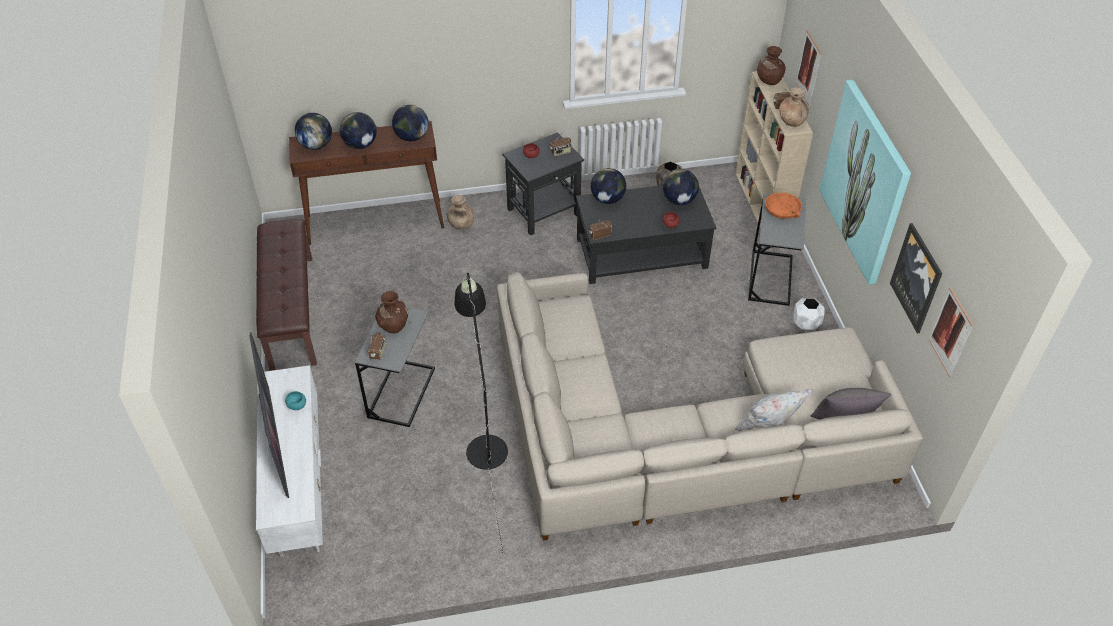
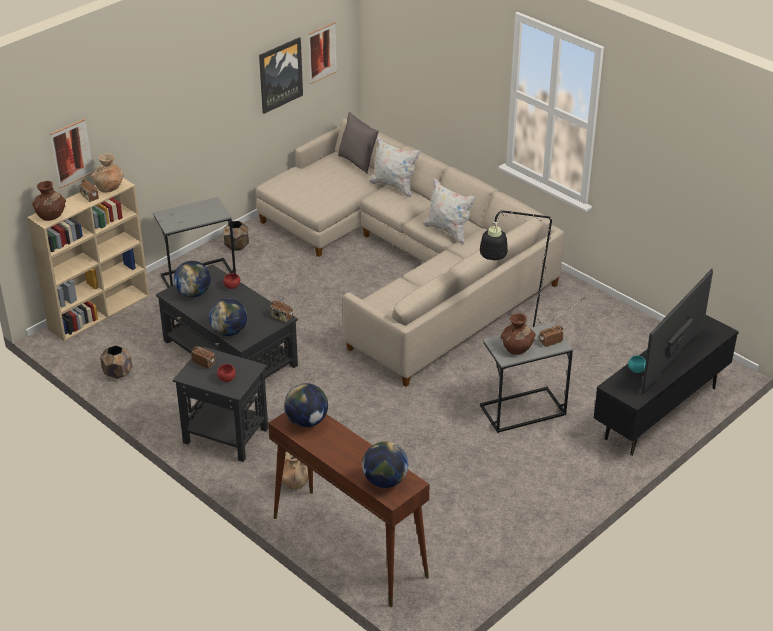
camera: 125 degrees left, 10 degrees down
(291, 311) = (519, 531): brown bench -> none
(299, 487) = (660, 413): white tv stand -> black tv stand
(360, 145) = (353, 450): globe -> none
(646, 425) = (448, 231): none -> white pillow
(782, 210) = (180, 218): orange bowl -> none
(806, 323) = (236, 246): white planter -> brown planter
(865, 182) = (197, 108): picture -> none

